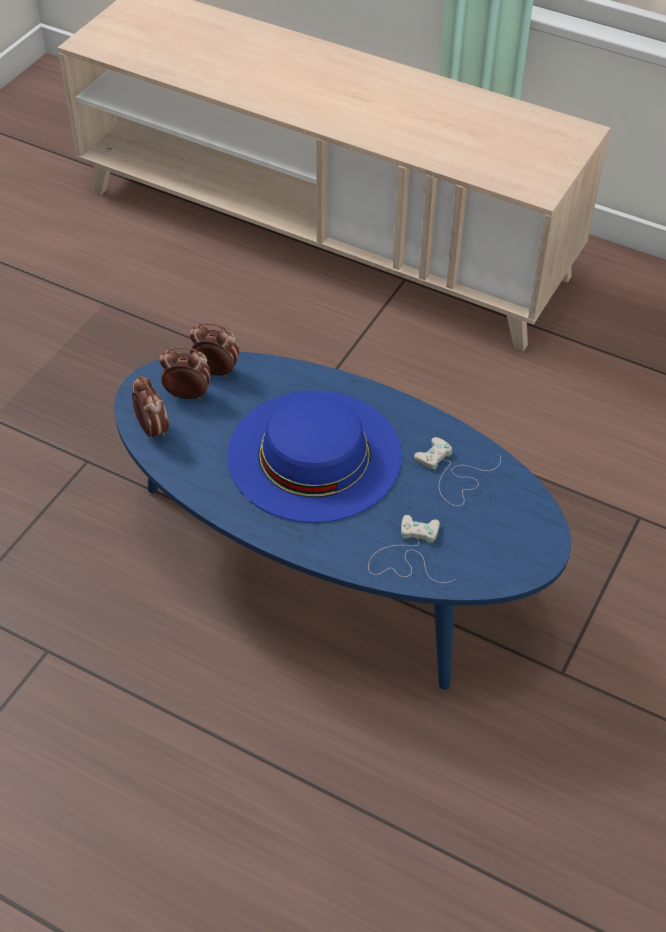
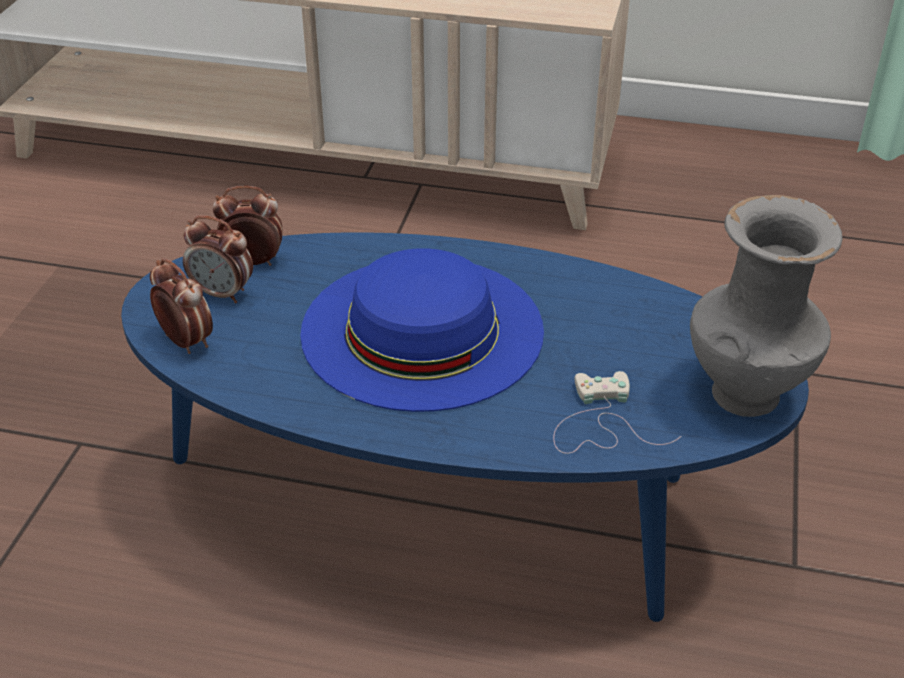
camera: 15 degrees left, 10 degrees down
(187, 394) = (223, 293): alarm clock -> alarm clock turned 150 degrees counterclockwise
(453, 474) = (614, 319): white game controller -> none
(520, 555) = (746, 392): none -> grey vase

